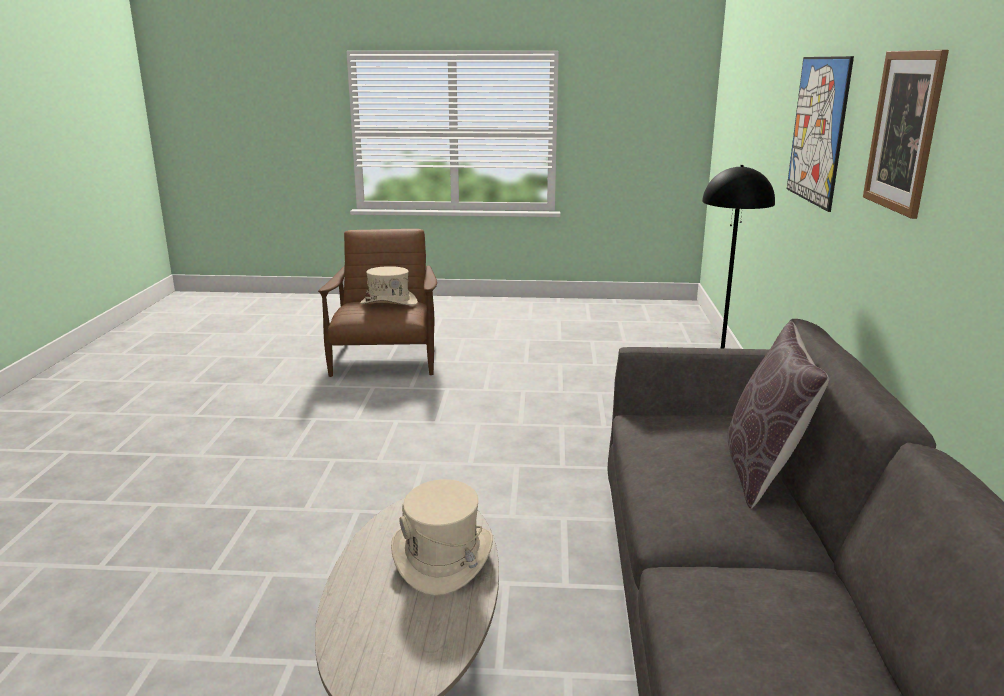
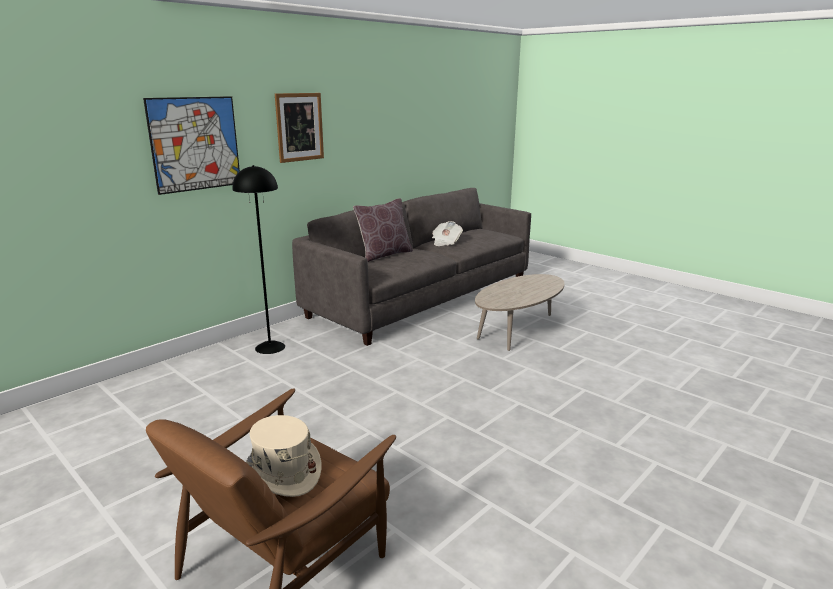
camera: 140 degrees left, 0 degrees up
(443, 559) = (505, 290): beige hat -> none
(787, 603) = (445, 242): none -> newspaper

